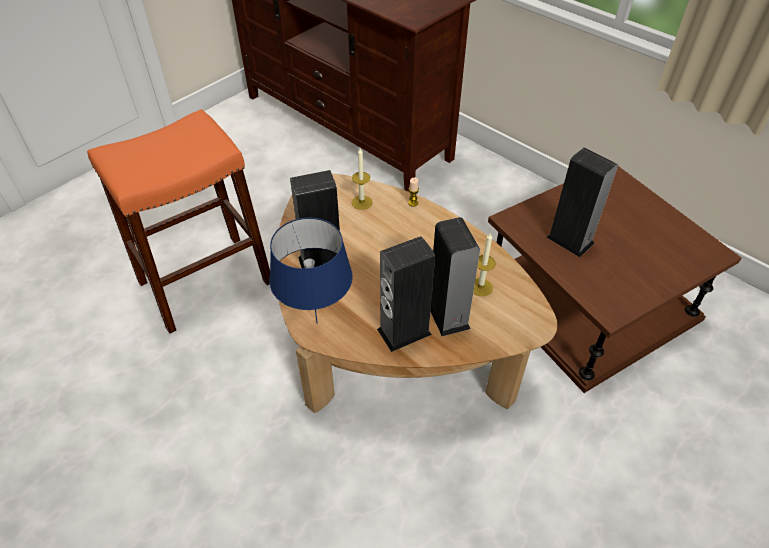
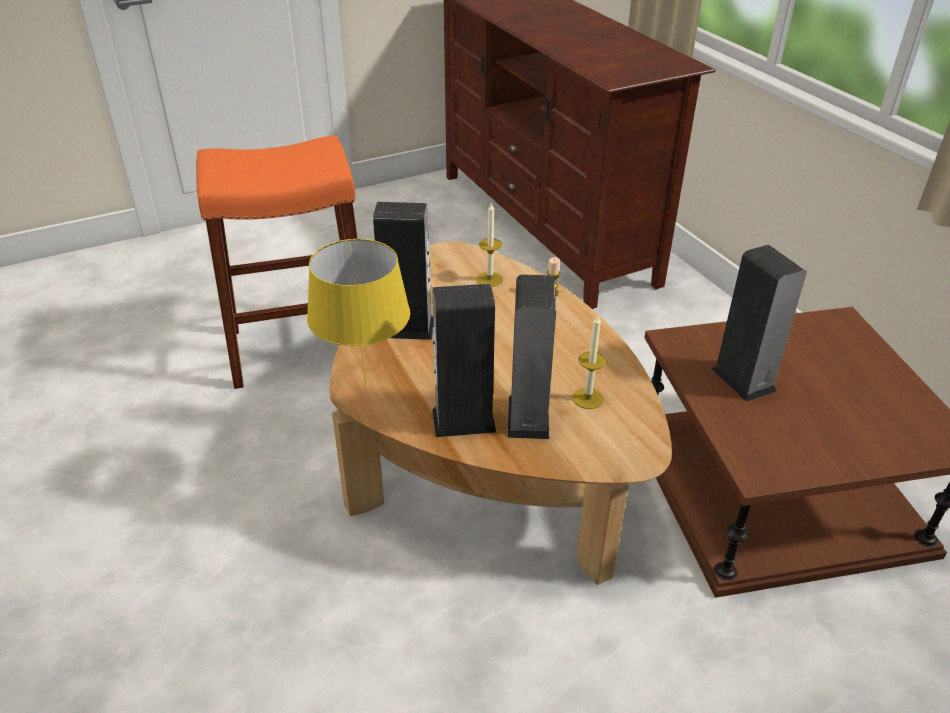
camera: 20 degrees right, 10 degrees down
(316, 323) = (364, 385): blue table lamp -> yellow table lamp

